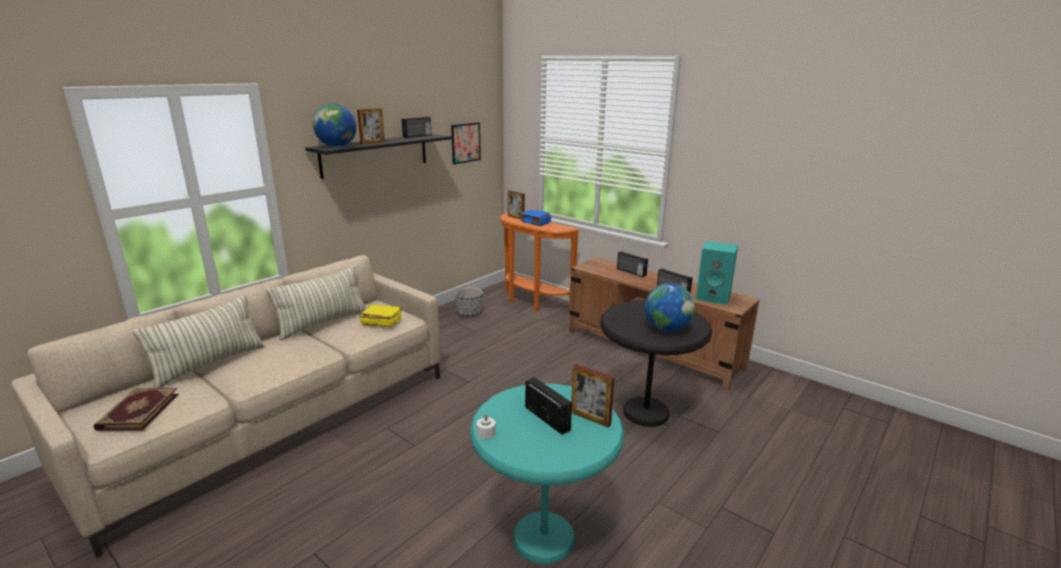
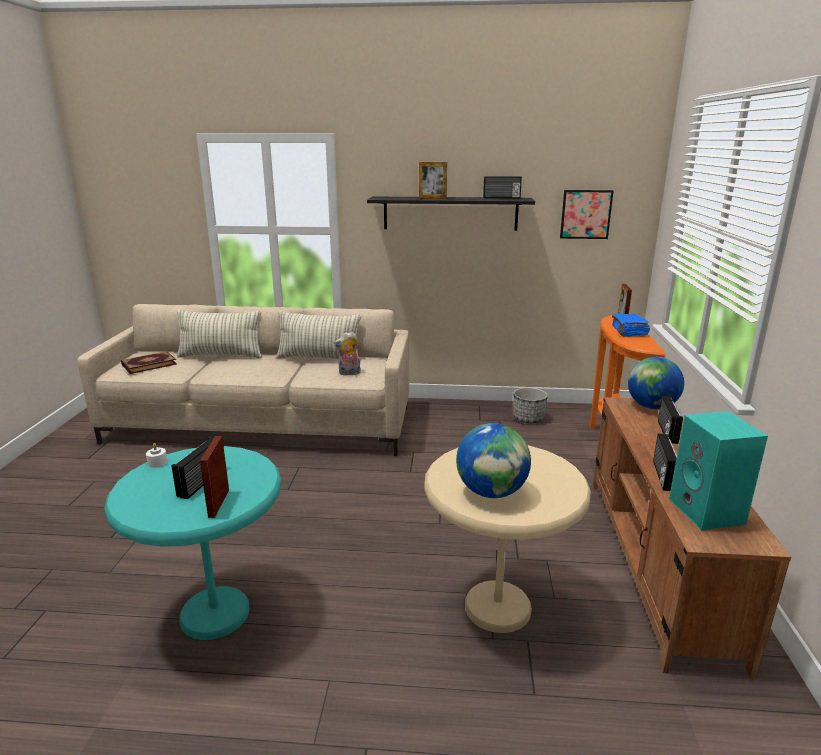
camera: 55 degrees right, 0 degrees up
(337, 147) = (391, 198): globe -> globe (651, 407)
(381, 322) = (349, 373): yellow book -> plush toy
(646, 413) = (497, 608): black side table -> beige side table

